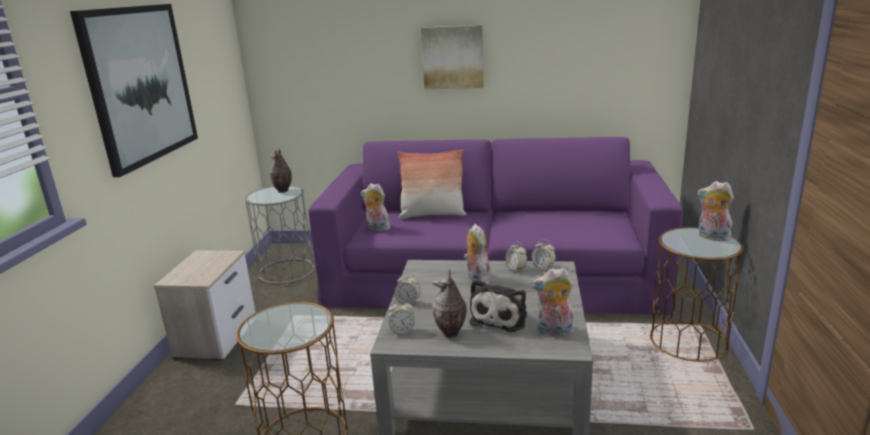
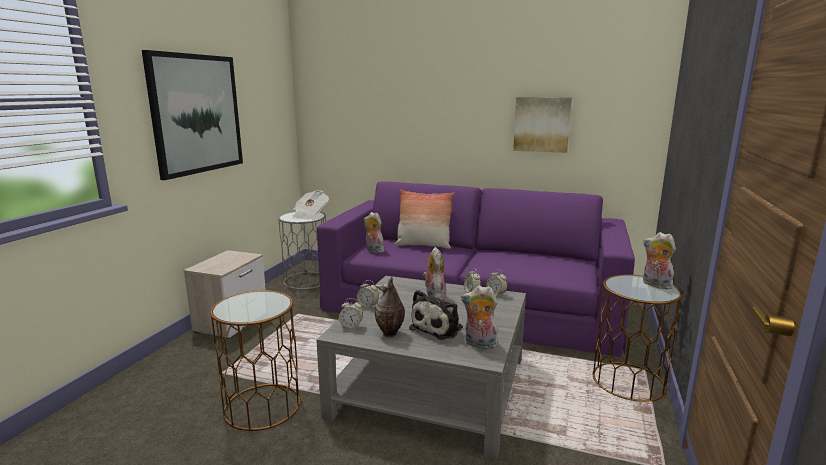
camera: 10 degrees right, 5 degrees down
(283, 191) = (309, 214): vase -> newspaper
(453, 57) = (457, 117): picture -> picture (542, 124)

